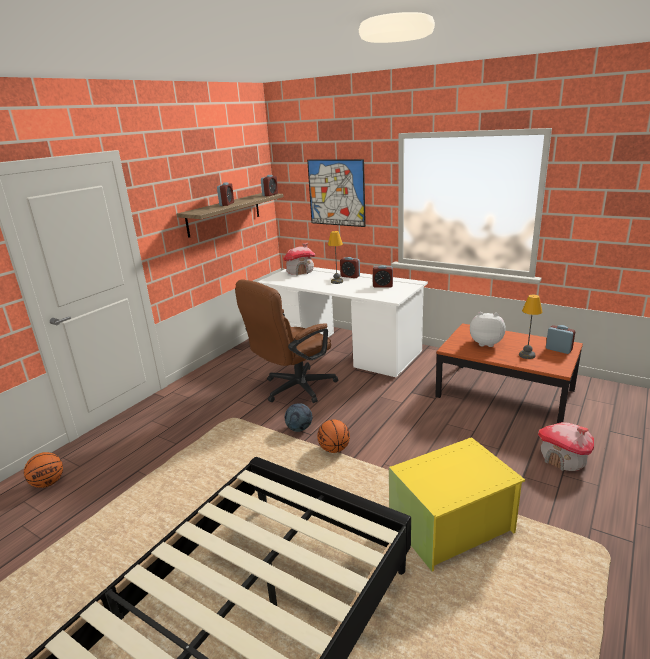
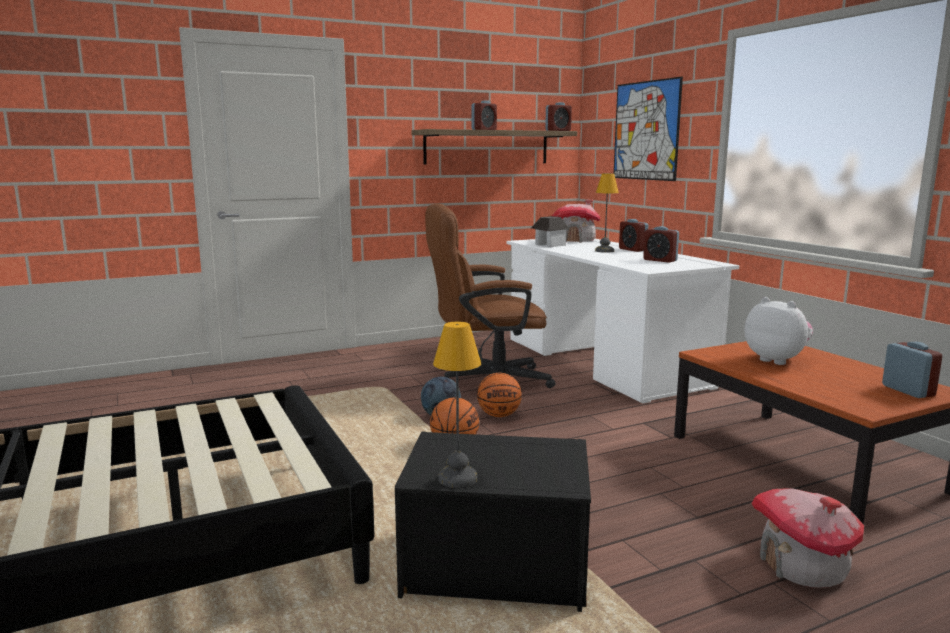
camera: 30 degrees right, 10 degrees down
(48, 483) = (152, 387): basketball -> basketball (499, 415)
(293, 281) = (549, 245): none -> toy house
(452, 527) = (496, 569): yellow storage box -> black storage box
(526, 355) = (829, 384): table lamp -> table lamp (456, 479)

